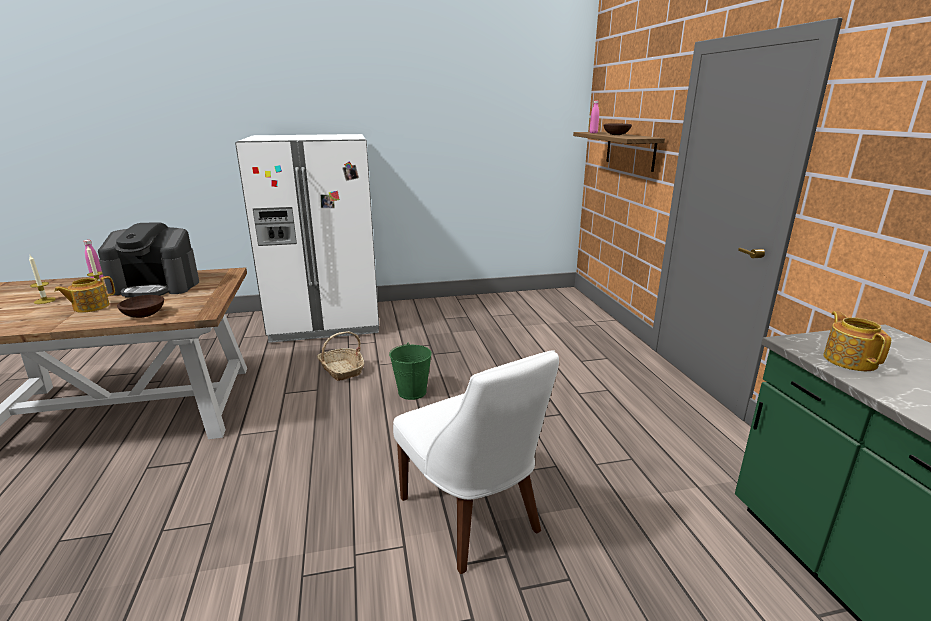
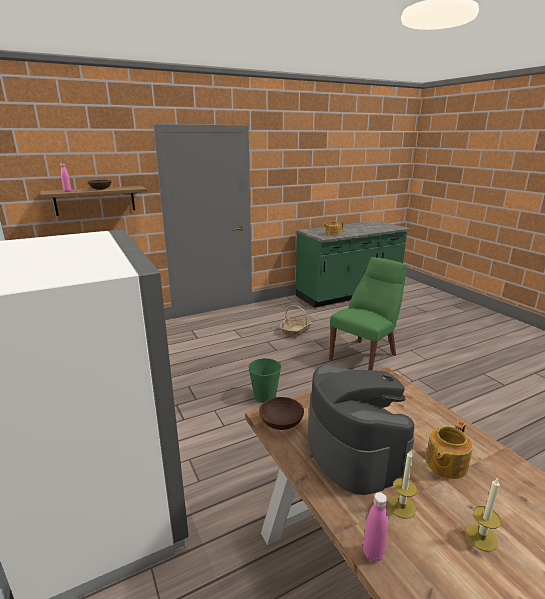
camera: 105 degrees left, 0 degrees up
(90, 307) = (445, 464): teapot -> teapot turned 105 degrees clockwise
(145, 315) = (418, 408): brown bowl -> brown bowl (280, 423)
(342, 370) = (241, 446): basket -> basket (296, 331)
(472, 518) = (365, 356): white chair -> green chair

